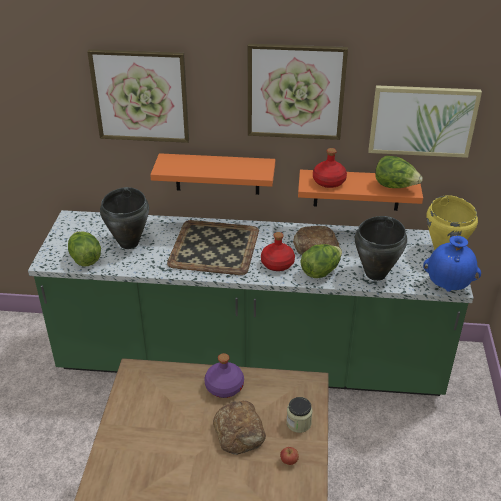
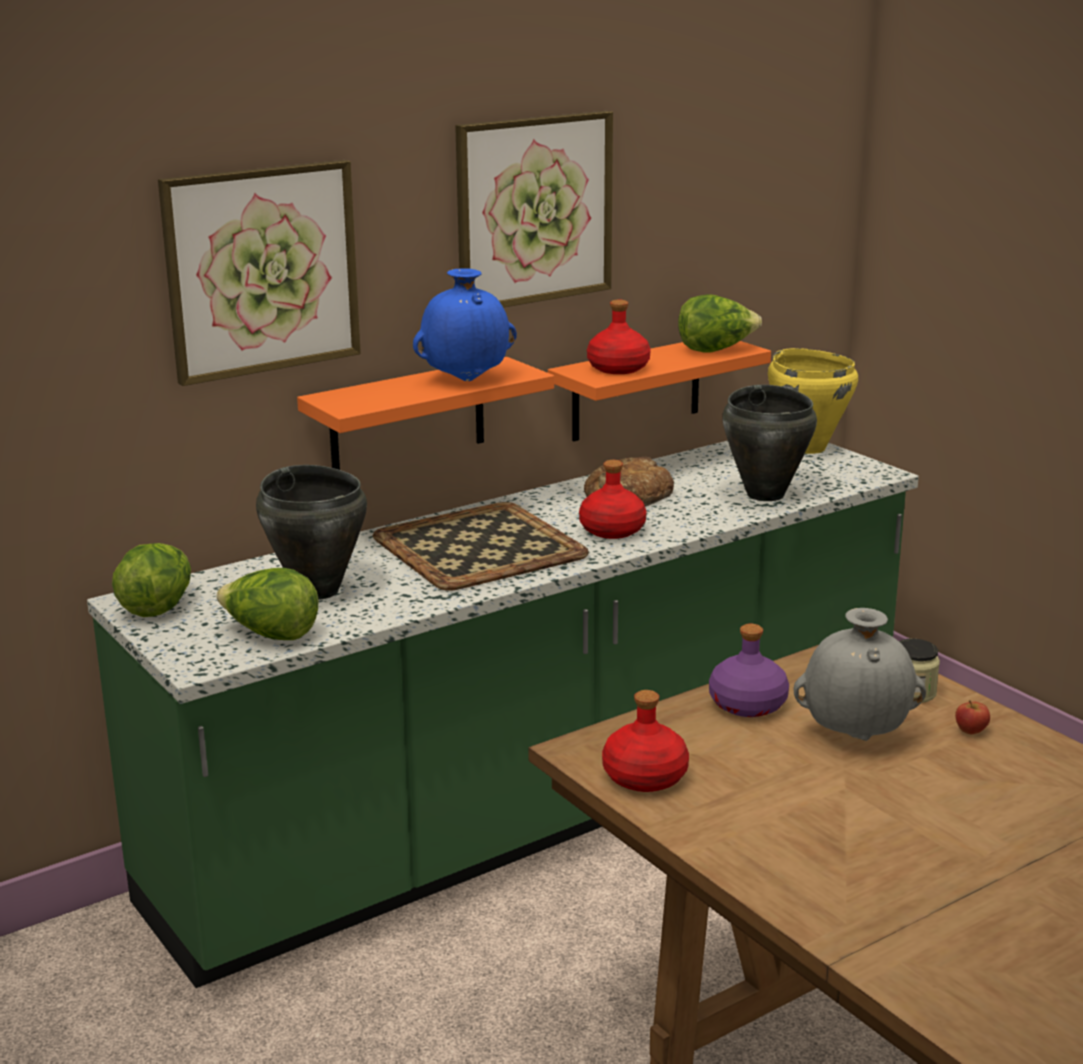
camera: 40 degrees left, 15 degrees down
(136, 399) = (645, 776): none -> red bottle
(240, 431) = (857, 736): bread -> grey vase
(320, 271) = (689, 517): lettuce -> lettuce (157, 606)
(422, 120) = (717, 230): picture -> none
(448, 286) = (873, 475): blue vase -> blue vase (467, 380)

